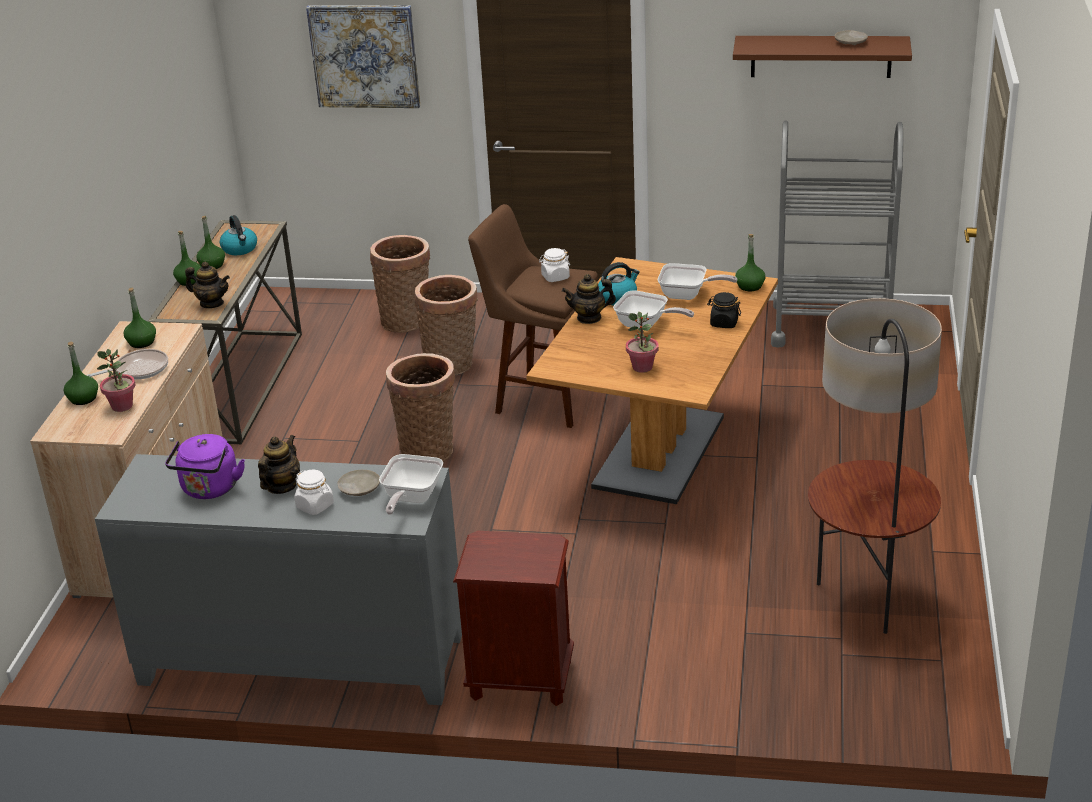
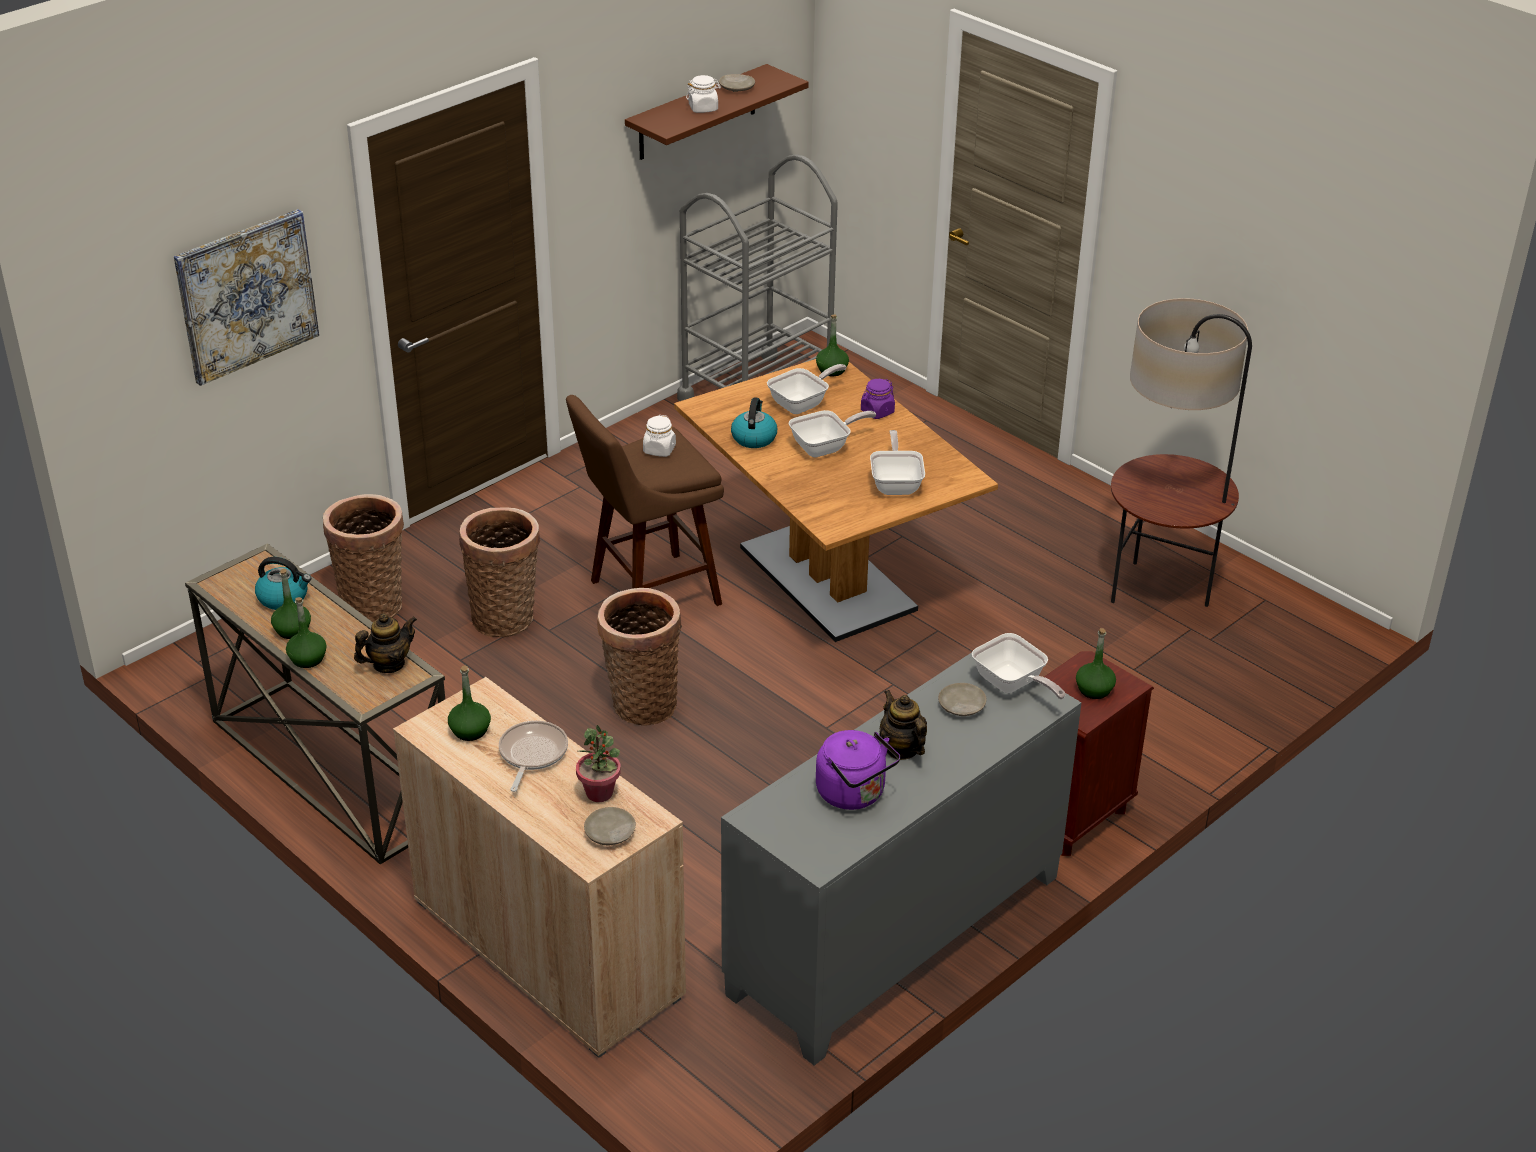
camera: 55 degrees left, 5 degrees up
(83, 398) = (544, 814): green bottle -> green bottle (1094, 690)
(85, 426) = (610, 833): none -> beige plate
(315, 506) = (961, 742): white jar -> white jar (703, 108)
(589, 318) = (769, 468): teapot -> none
(642, 367) = (896, 483): potted plant -> frying pan
(724, 323) = (877, 412): black jar -> purple jar

